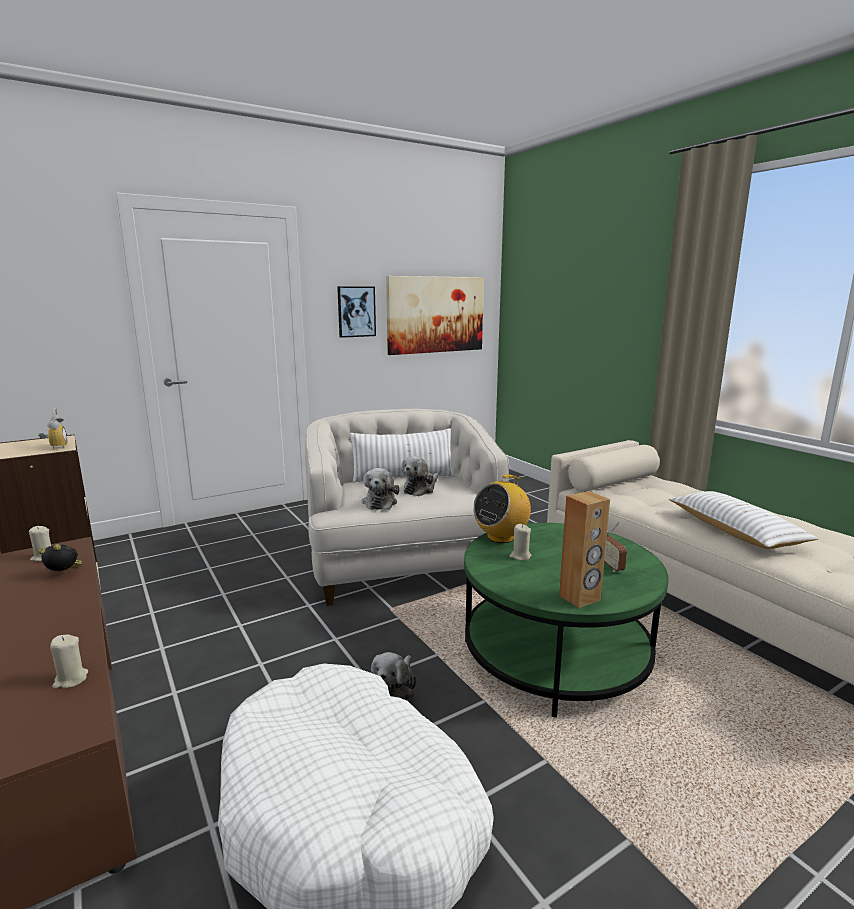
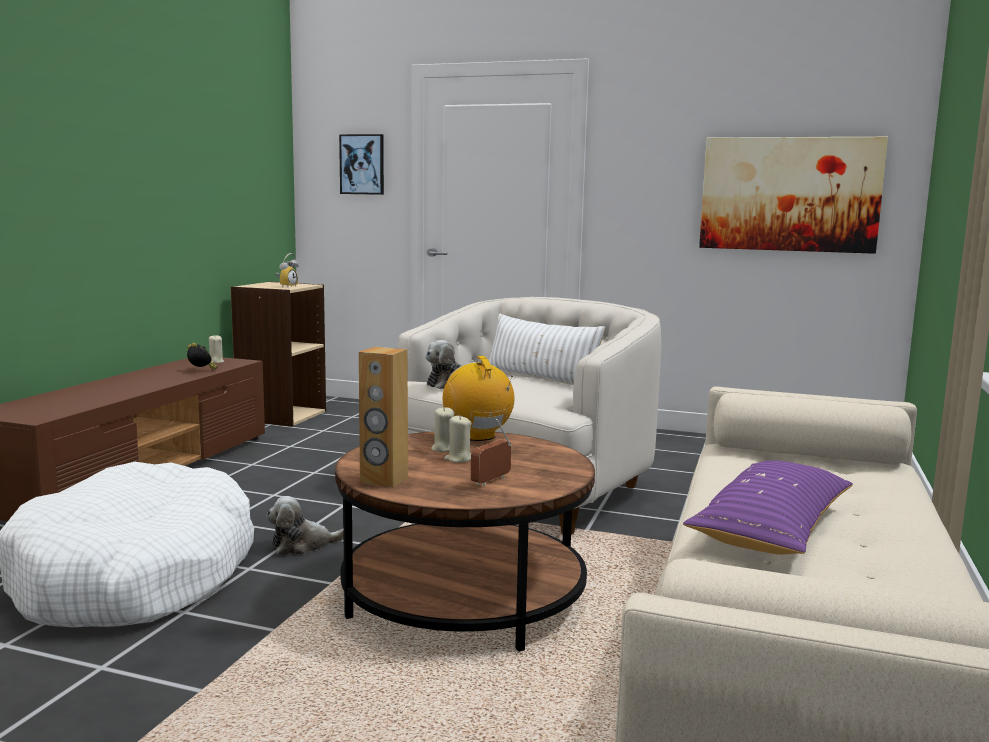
camera: 50 degrees right, 5 degrees down
(70, 680) = (82, 404): beige candle -> beige candle (458, 459)
(356, 311) = (657, 186): picture -> picture (362, 164)
(420, 489) = (514, 386): plush toy -> none
(501, 537) = (478, 436): radio -> radio turned 60 degrees clockwise
(555, 654) = (464, 596): green coffee table -> brown coffee table
(735, 531) = (772, 528): white pillow -> purple pillow

